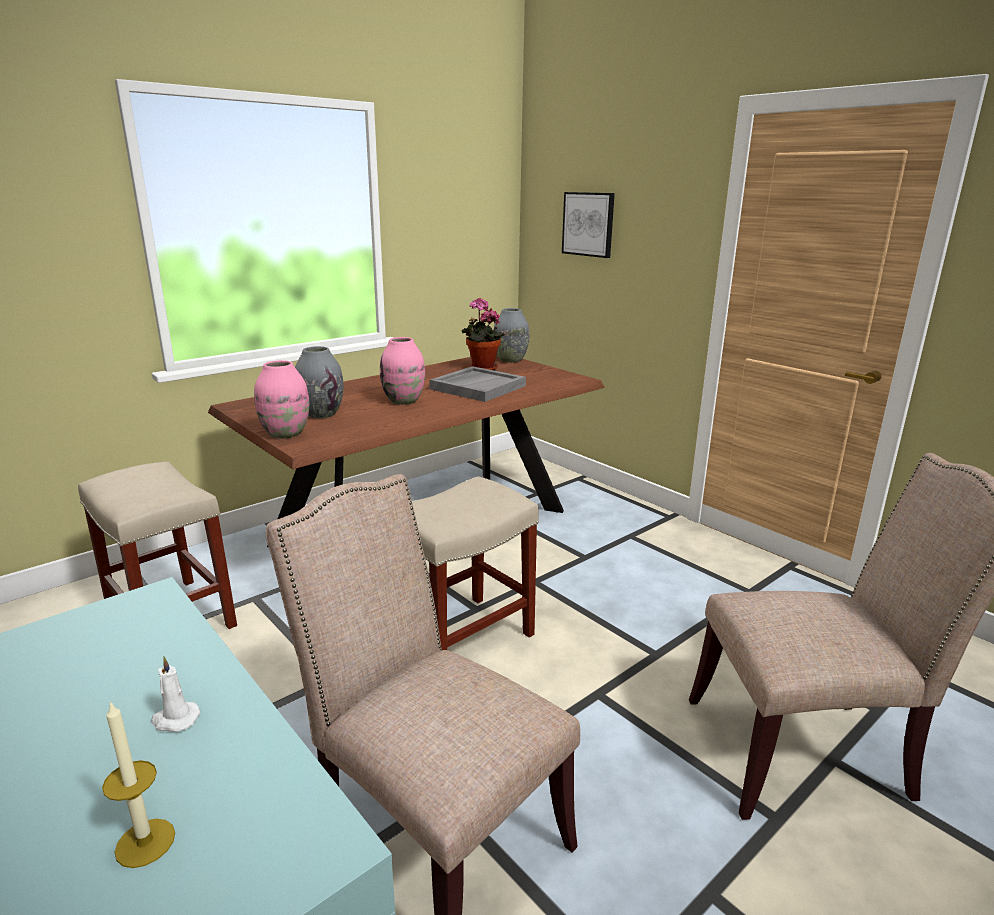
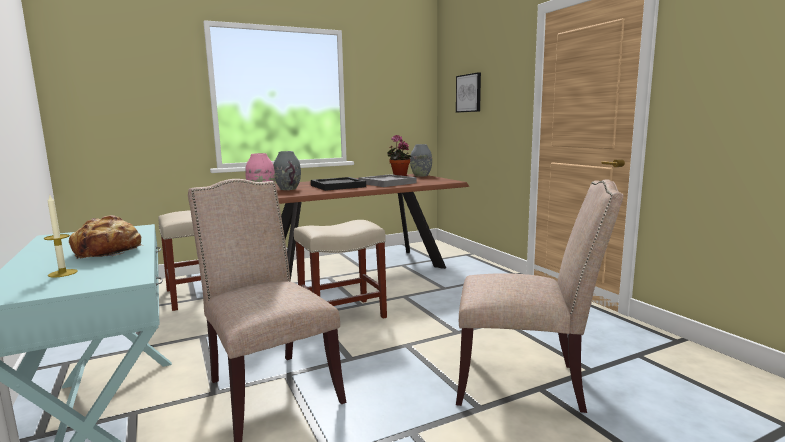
camera: 15 degrees right, 10 degrees down
(175, 719) = (109, 252): white candle -> bread
(404, 401) = (338, 186): pink vase -> black tray

